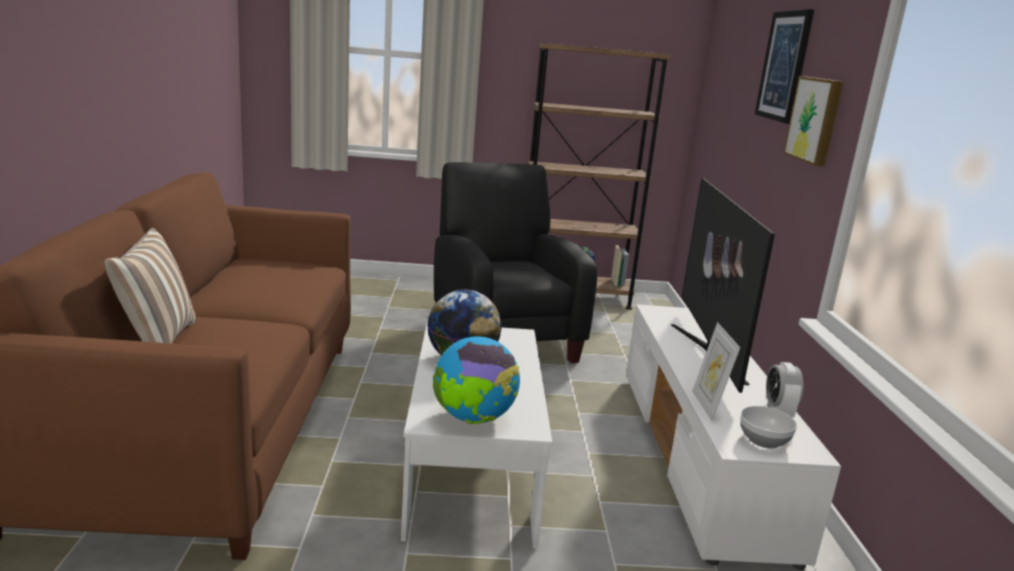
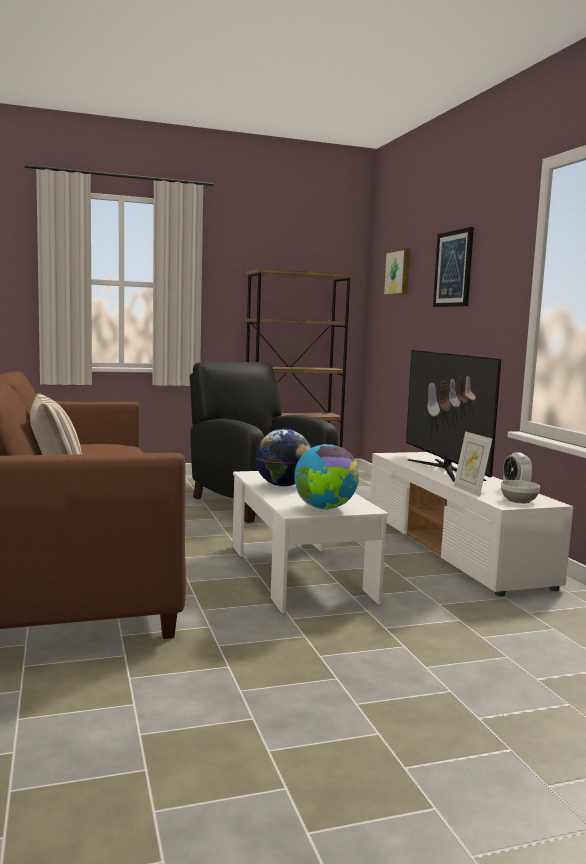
camera: 15 degrees left, 10 degrees down
(816, 120) = (490, 298): picture -> picture (398, 272)

